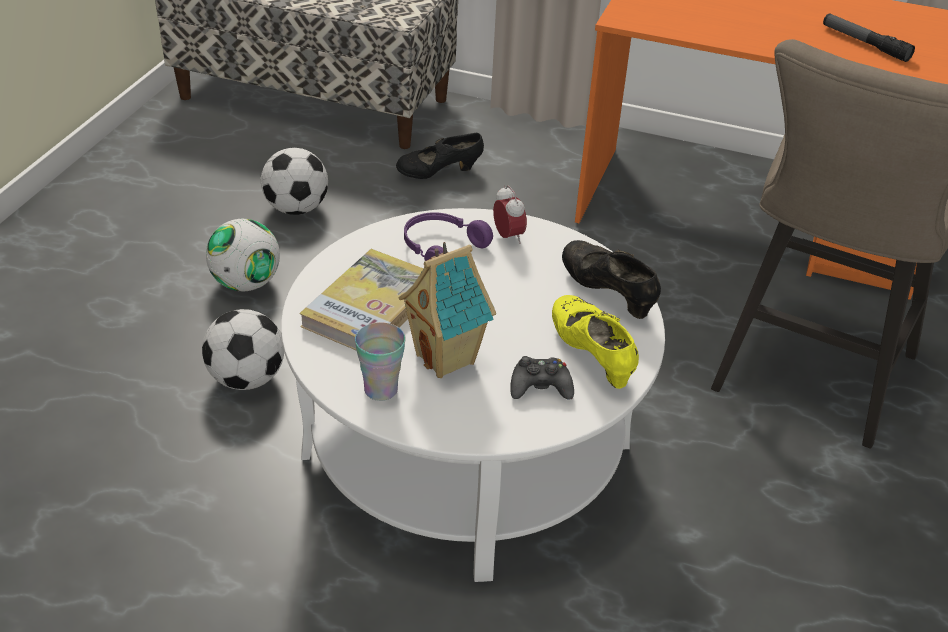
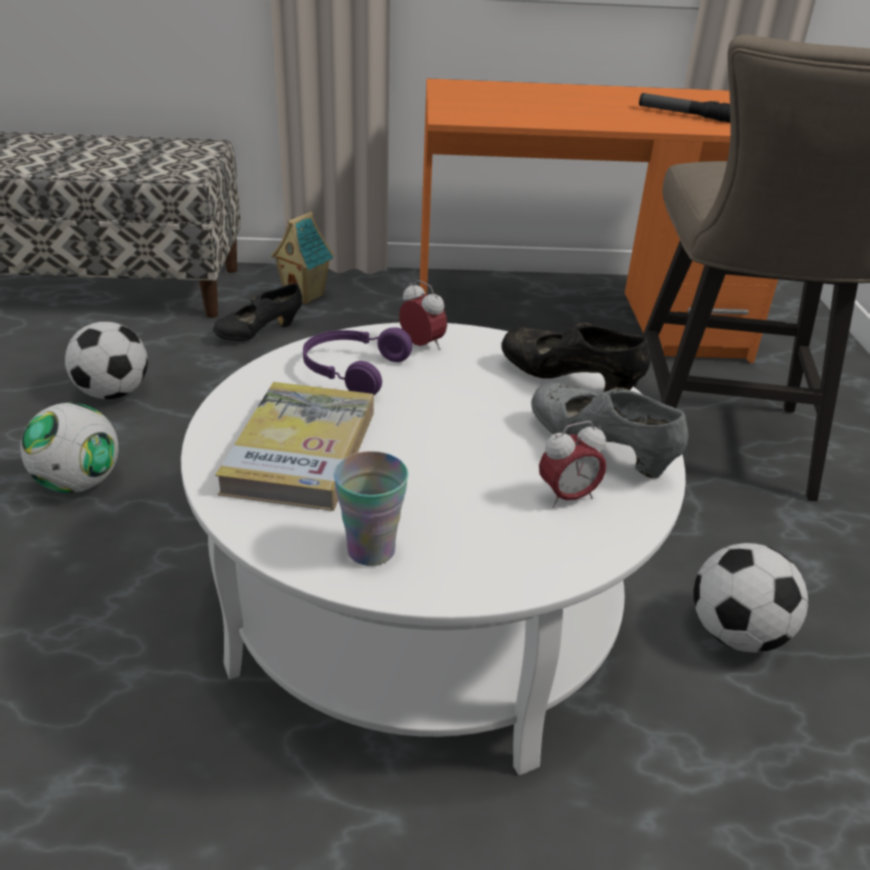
camera: 20 degrees left, 5 degrees down
(247, 379) = (118, 594): football -> football (736, 633)
(447, 358) = (434, 491): toy house -> toy house (305, 295)
(540, 386) = (567, 497): black game controller -> alarm clock
(591, 356) = (600, 450): yellow shoe -> grey shoe

